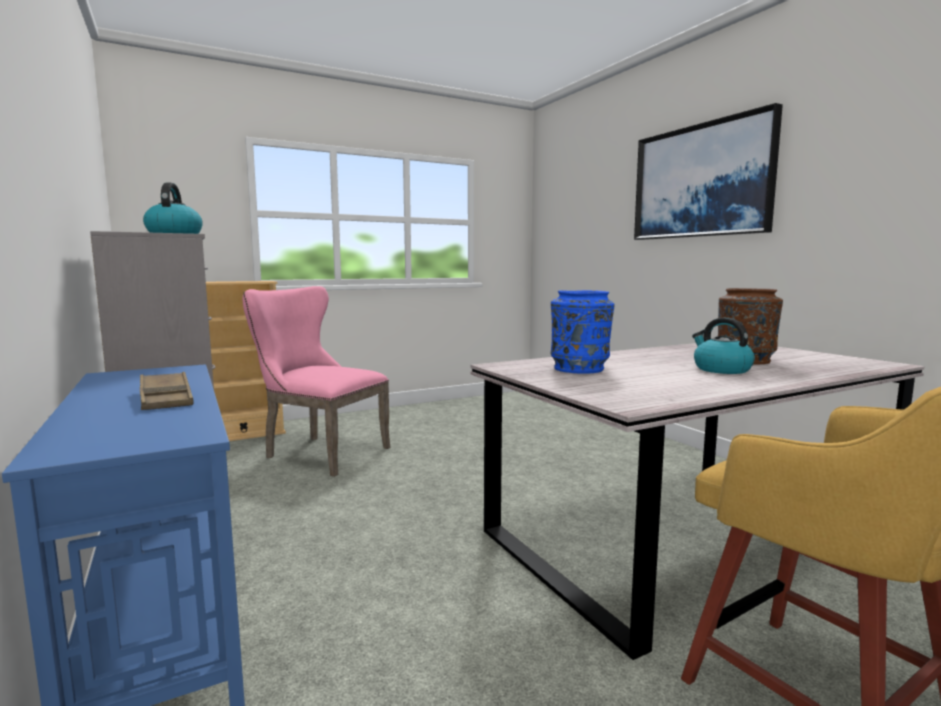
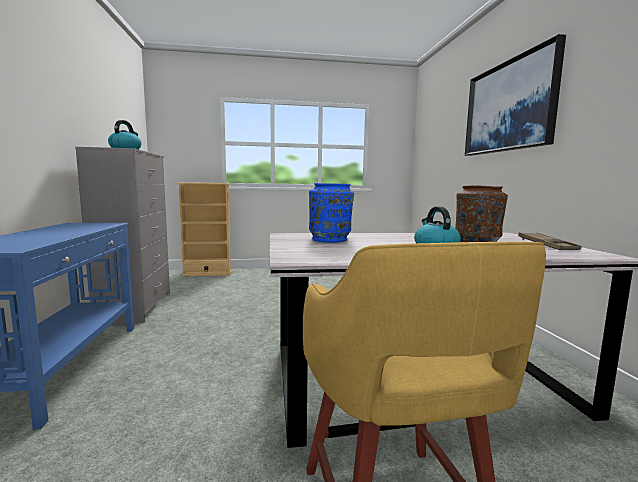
camera: 20 degrees right, 0 degrees up
(166, 398) = (60, 234): brown tray -> brown tray (547, 245)
(320, 452) = (236, 288): pink chair -> none

